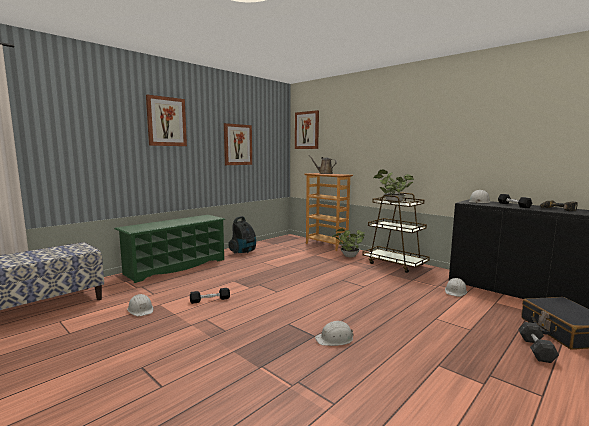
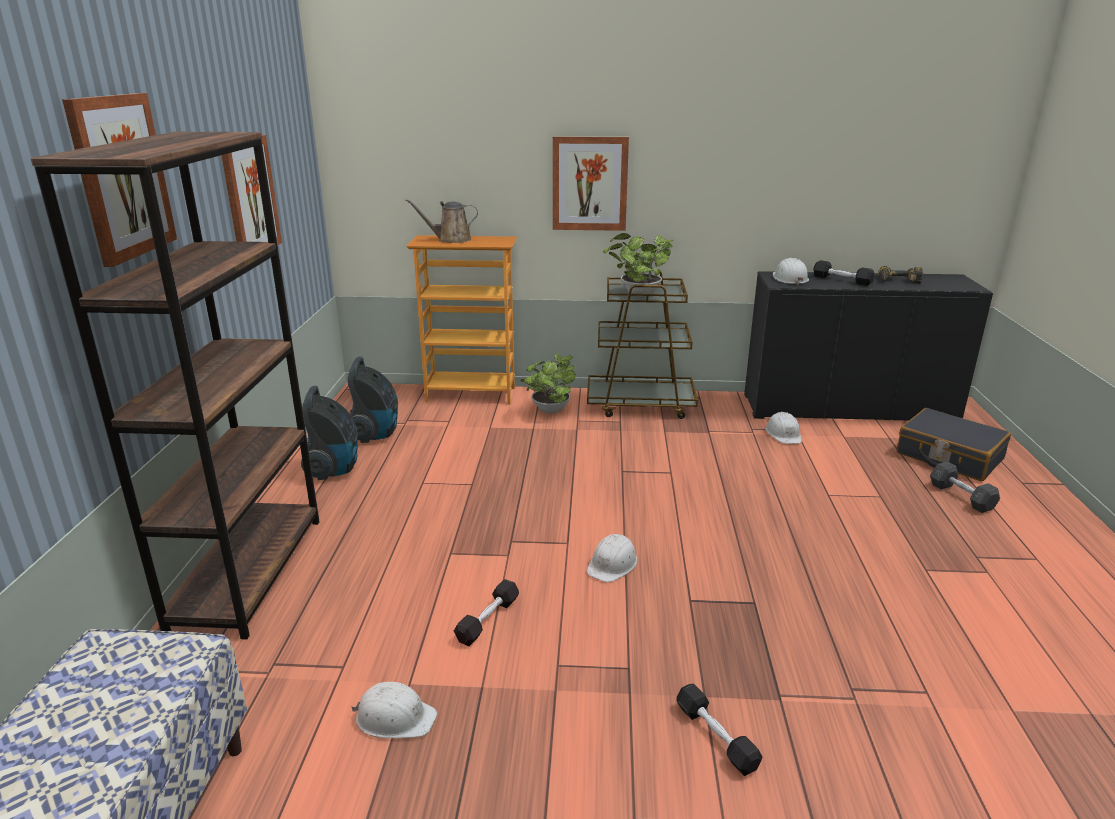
camera: 40 degrees left, 15 degrees up
(176, 266) = (249, 572): green shoe rack -> brown bookcase
(212, 363) = (716, 737): none -> black dumbbell
(273, 247) = (376, 433): none -> vacuum cleaner
(307, 130) = (373, 130): picture -> picture (589, 183)
(335, 339) = (783, 593): white hard hat -> white hard hat (612, 564)

